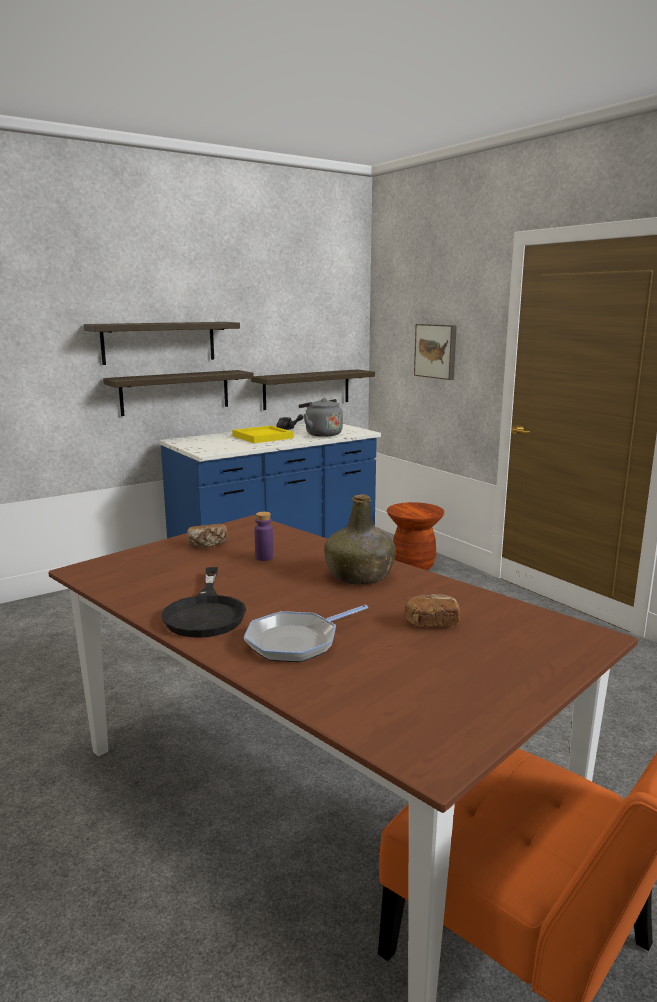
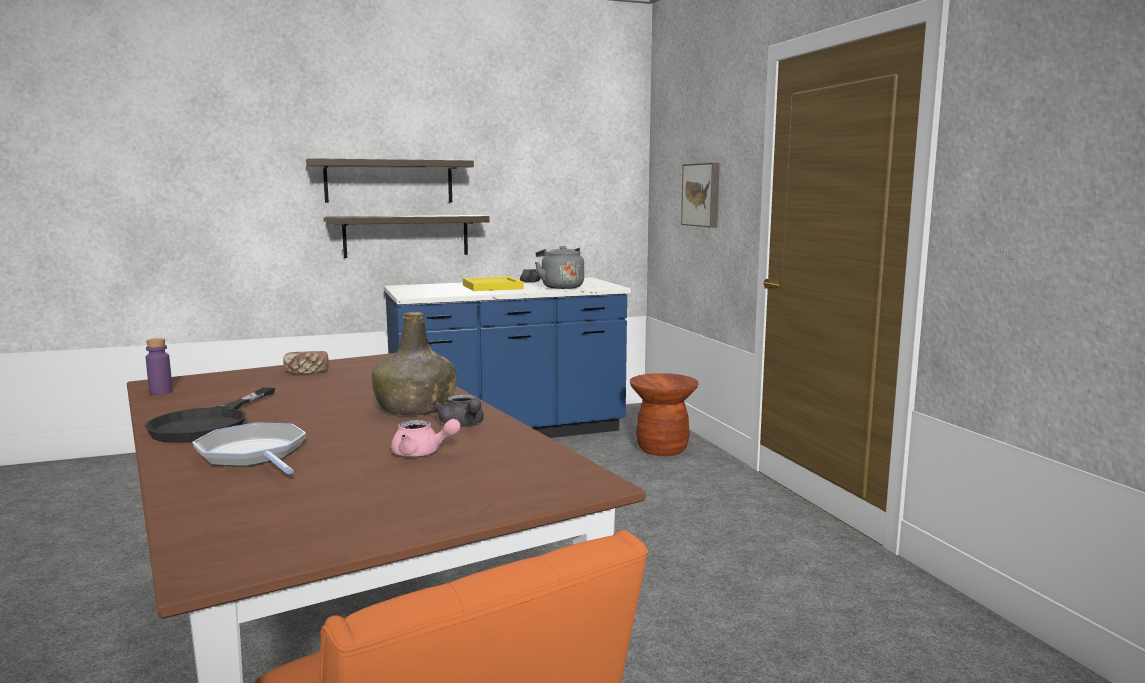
camera: 15 degrees right, 5 degrees down
(264, 557) = (344, 386): purple bottle -> purple bottle (161, 392)
(296, 642) = (254, 455): frying pan -> frying pan turned 75 degrees clockwise
(306, 389) = (566, 240): shelf -> none
(422, 589) = (463, 425): none -> grey teapot
(432, 623) = (422, 453): bread -> pink teapot

